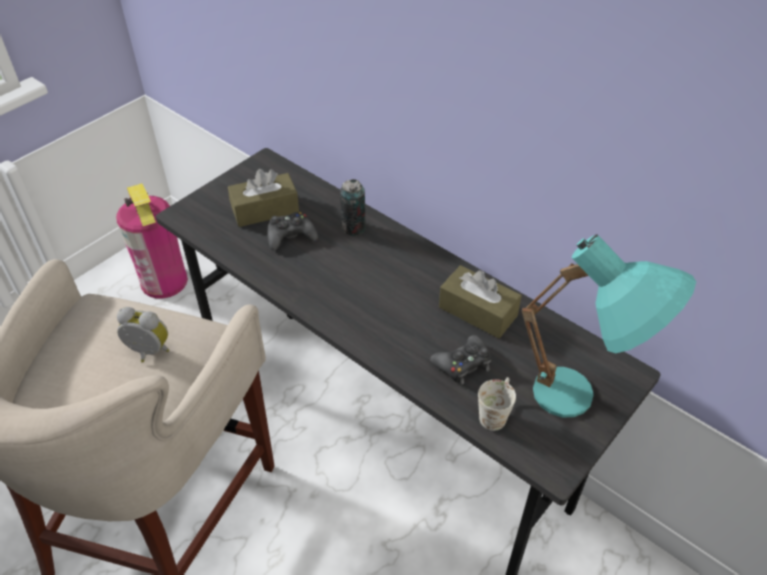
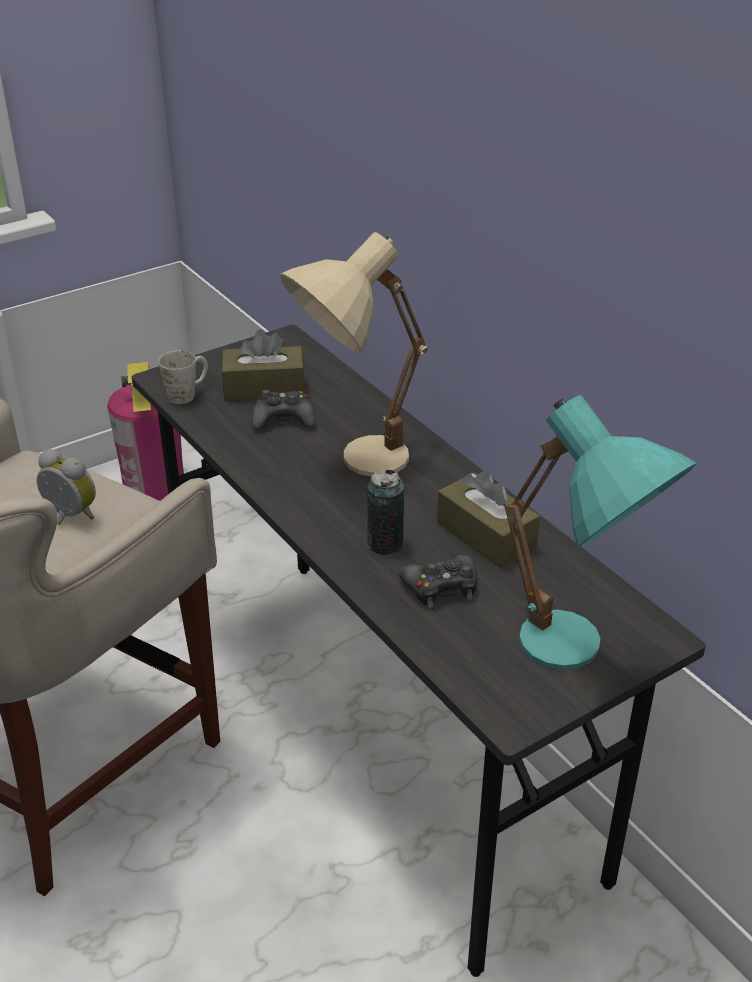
camera: 15 degrees right, 10 degrees down
(353, 228) = (365, 423): can -> can (385, 544)
(357, 266) = (352, 464): none -> beige table lamp
(495, 412) = (460, 646): white mug -> white mug (188, 393)

